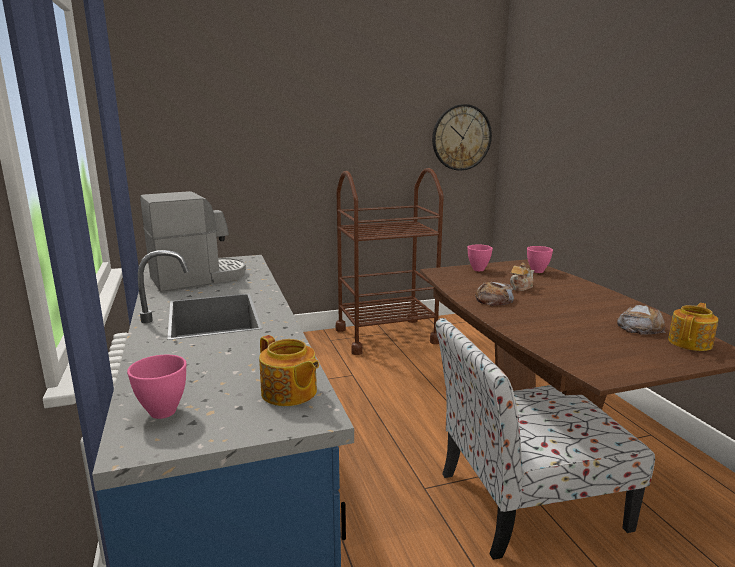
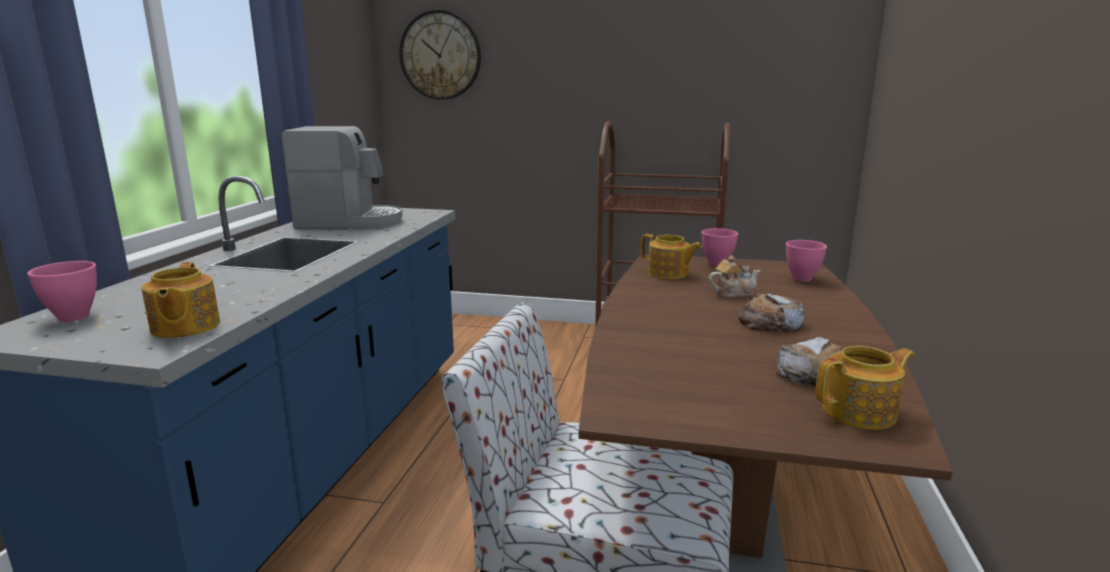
camera: 30 degrees right, 0 degrees up
(461, 137) = (804, 83): wall clock -> wall clock (440, 55)
(463, 281) = (668, 273): none -> teapot
(494, 299) = (663, 300): bread -> bread (770, 323)

